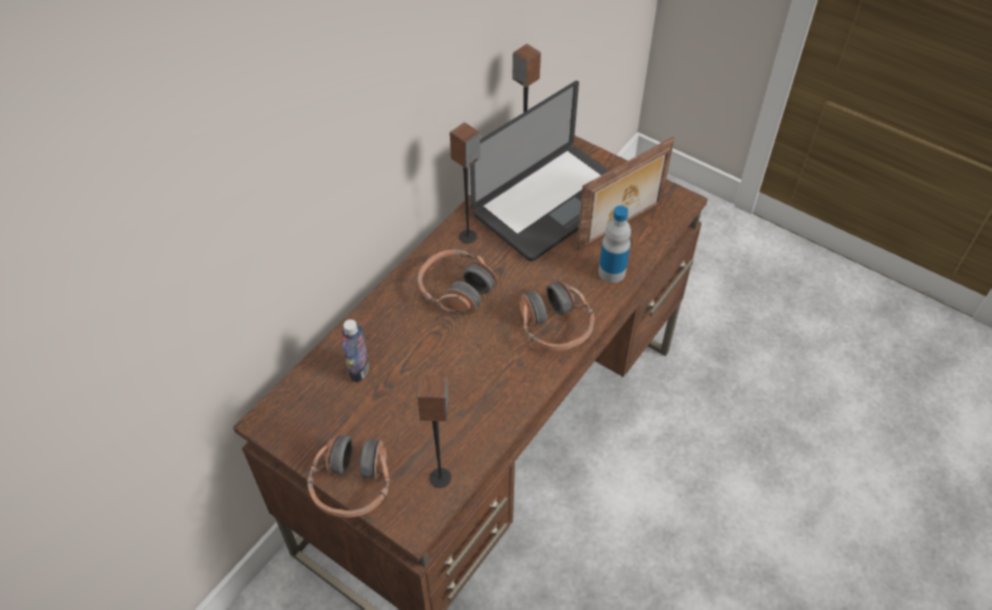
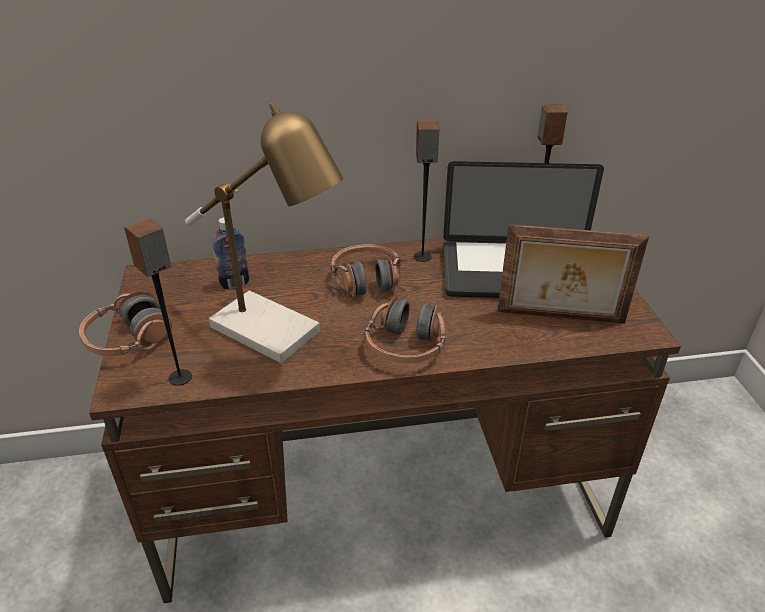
camera: 45 degrees right, 15 degrees down
(457, 387) = (277, 334): none -> table lamp
(611, 272) = (507, 341): bottle -> none

